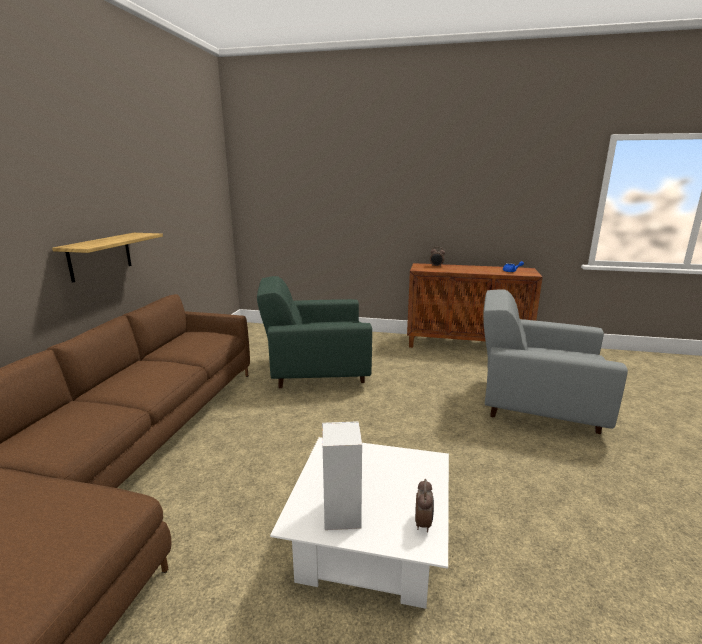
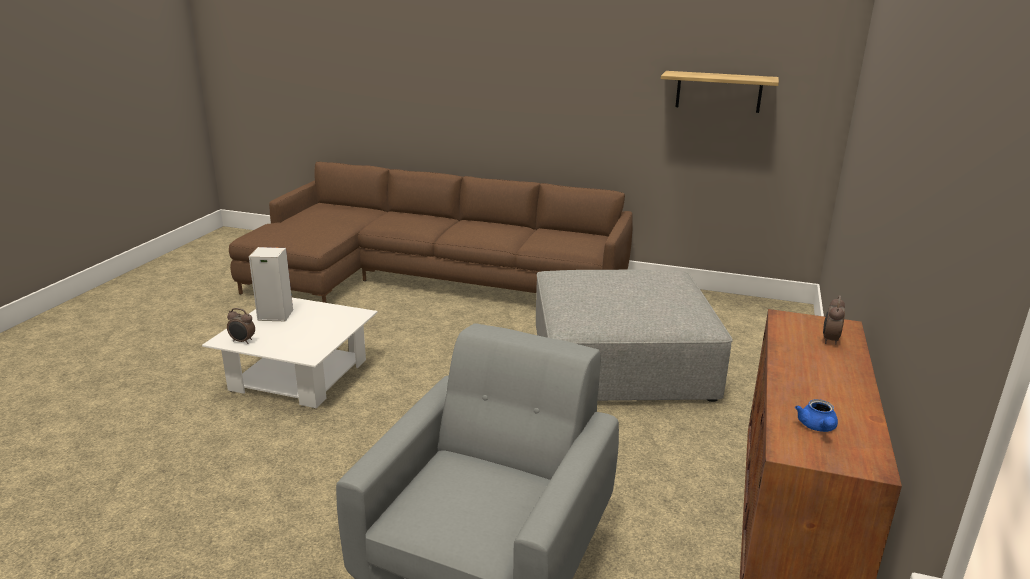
camera: 95 degrees right, 5 degrees up
(100, 256) = (553, 125): shelf -> shelf (718, 91)
(316, 372) = (622, 361): green armchair -> grey ottoman

